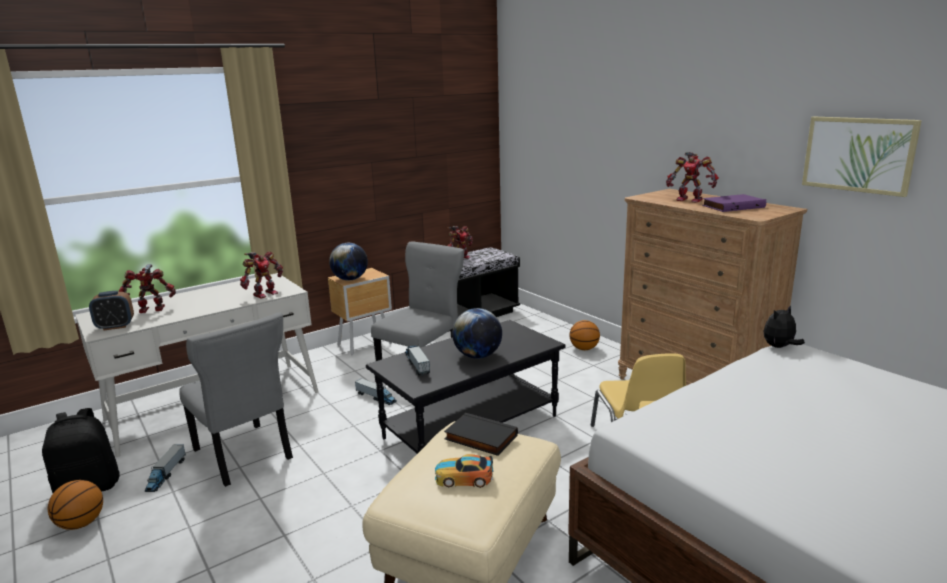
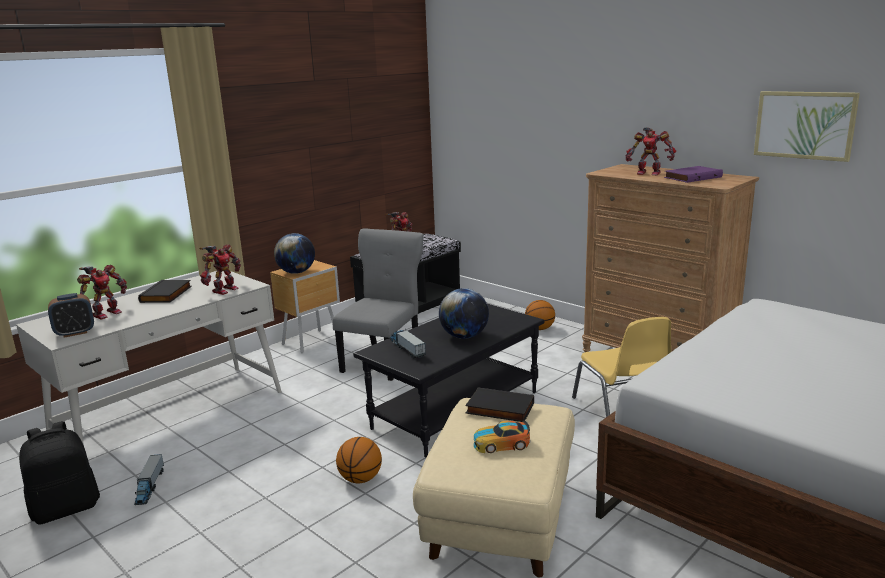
camera: 10 degrees left, 0 degrees up
(81, 524) = (76, 543): basketball -> basketball (360, 479)
(152, 310) = (105, 314): toy robot -> toy robot turned 150 degrees clockwise
(214, 295) = (167, 294): none -> black book
(244, 456) = (228, 460): grey chair -> none
(376, 397) = (346, 392): toy truck -> none
(779, 347) = (752, 304): plush toy -> none

